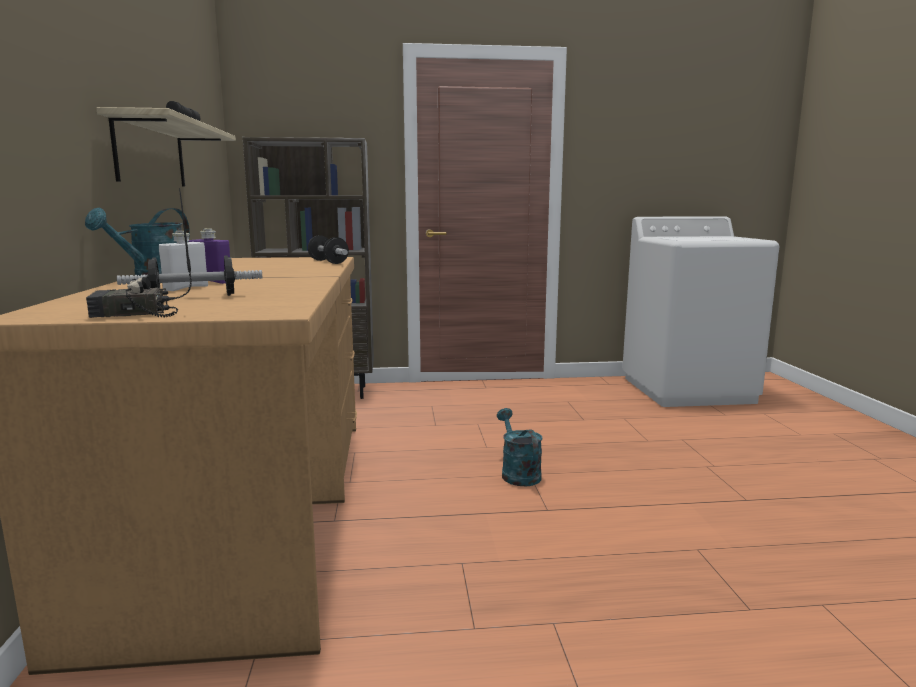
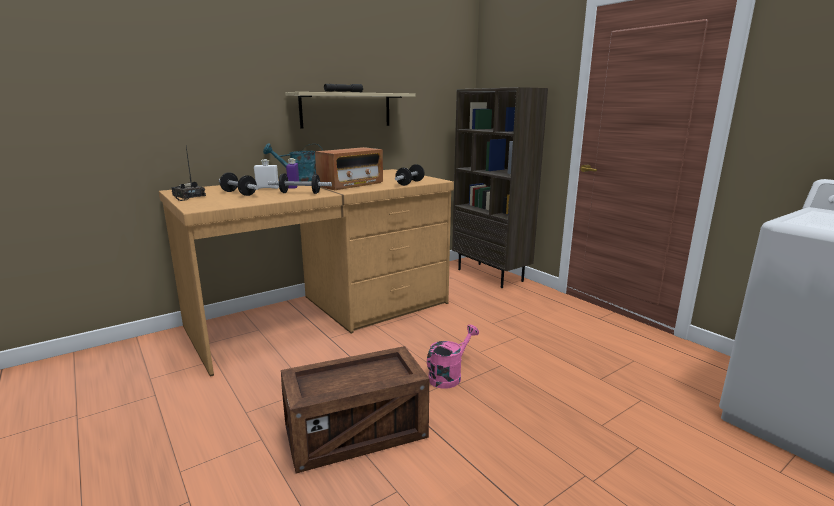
camera: 60 degrees right, 5 degrees up
(276, 271) = (351, 185): none -> radio
(281, 283) = (300, 193): none -> dumbbell
(517, 473) = (449, 376): turquoise watering can -> pink watering can
(587, 550) = (356, 433): none -> crate

